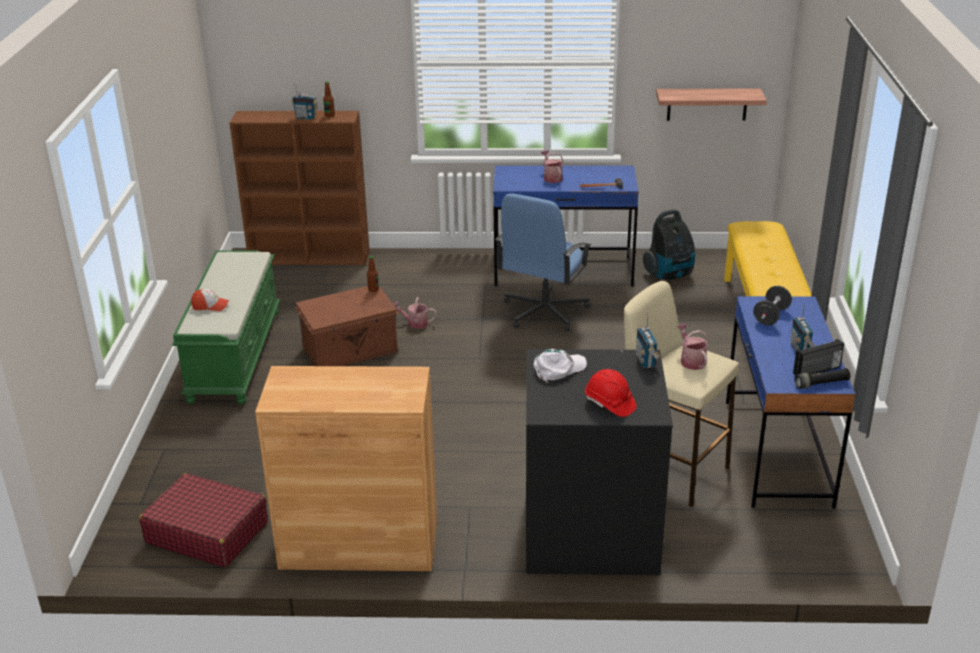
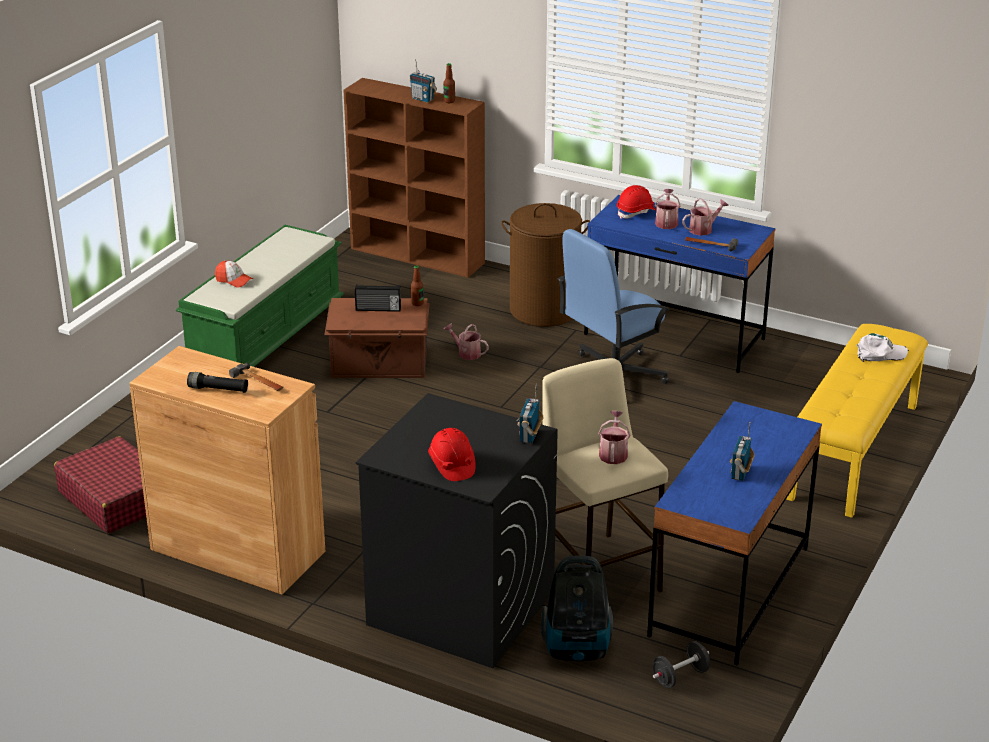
camera: 25 degrees right, 0 degrees up
(377, 378) = (258, 382): none -> hammer
(447, 275) = (544, 310): none -> brown laundry basket
(522, 175) = (636, 212): none -> red hard hat
(559, 369) = (438, 420): white cap -> white cap (880, 353)
(584, 177) = (703, 229): none -> watering can
(670, 274) = (795, 370): vacuum cleaner -> vacuum cleaner (577, 649)
(707, 104) = (876, 172): shelf -> none
(771, 316) = (747, 431): black dumbbell -> black dumbbell (680, 676)
(817, 371) = (734, 500): radio -> radio (378, 309)
(821, 384) = (723, 514): black flashlight -> black flashlight (218, 389)

